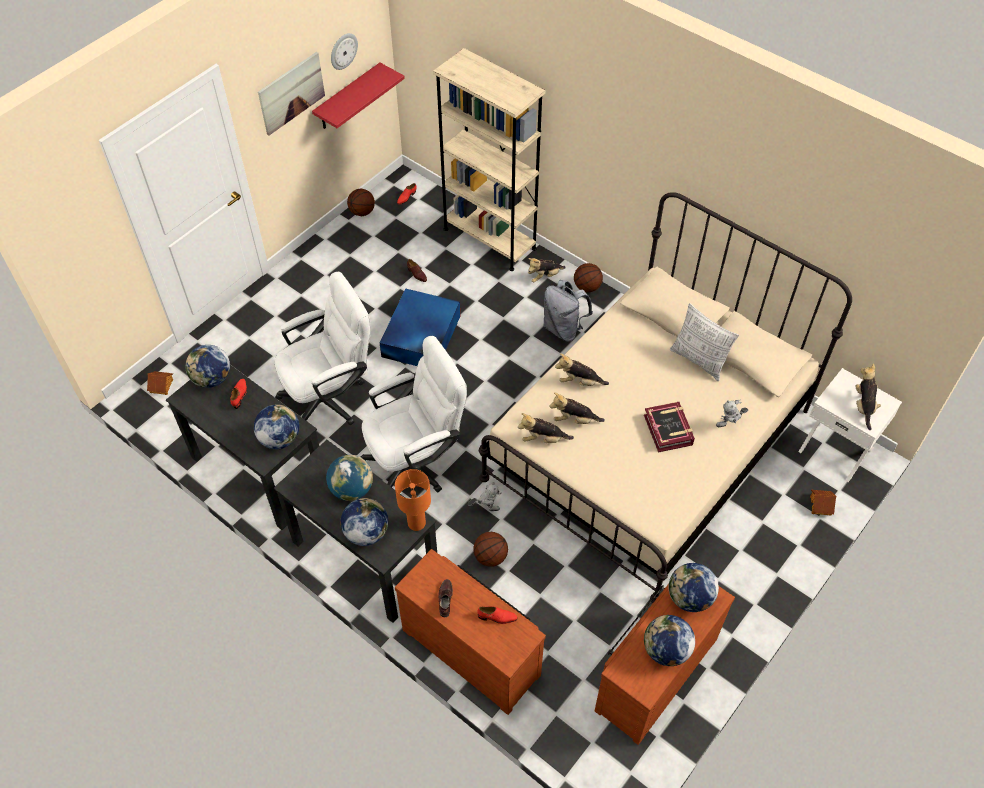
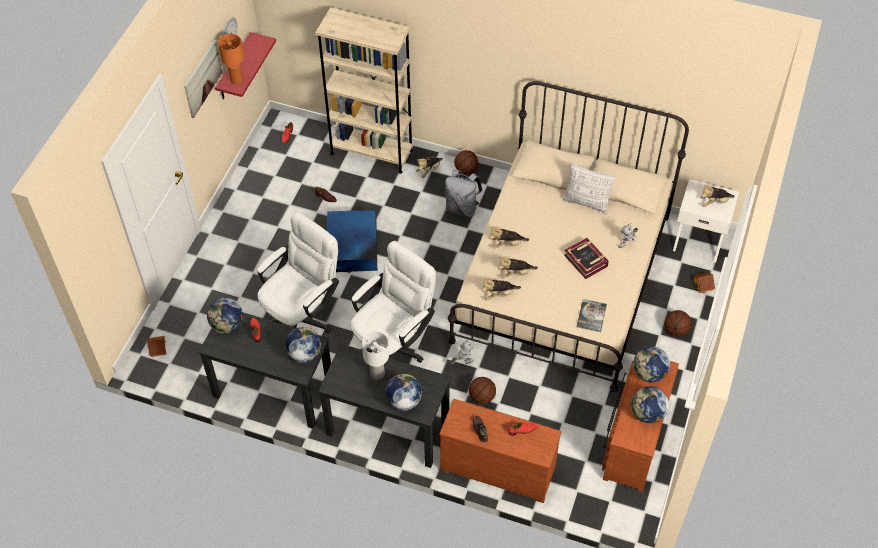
camera: 20 degrees left, 0 degrees up
(352, 489) = (378, 374): globe -> white table lamp
(362, 212) = (256, 158): basketball -> basketball (676, 330)
(417, 523) = (438, 383): orange table lamp -> orange table lamp (237, 80)
(646, 500) = (591, 316): none -> book
(863, 406) = (714, 202): plush toy -> plush toy turned 90 degrees counterclockwise

